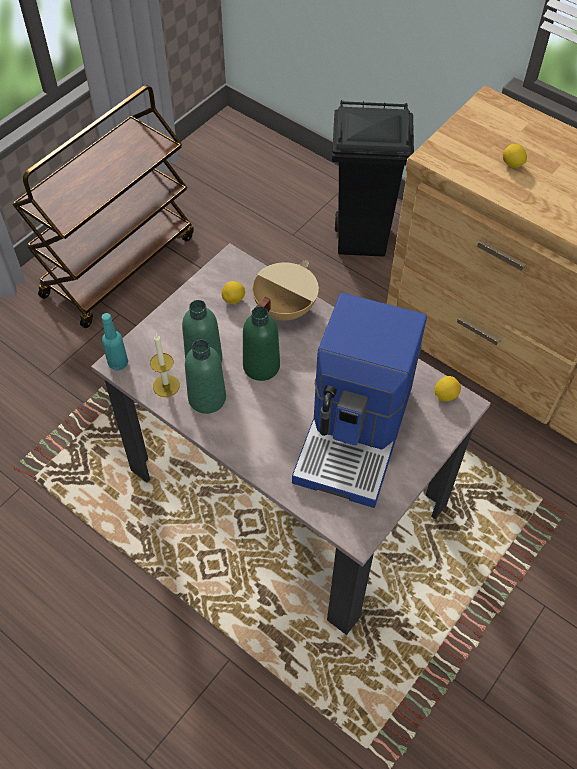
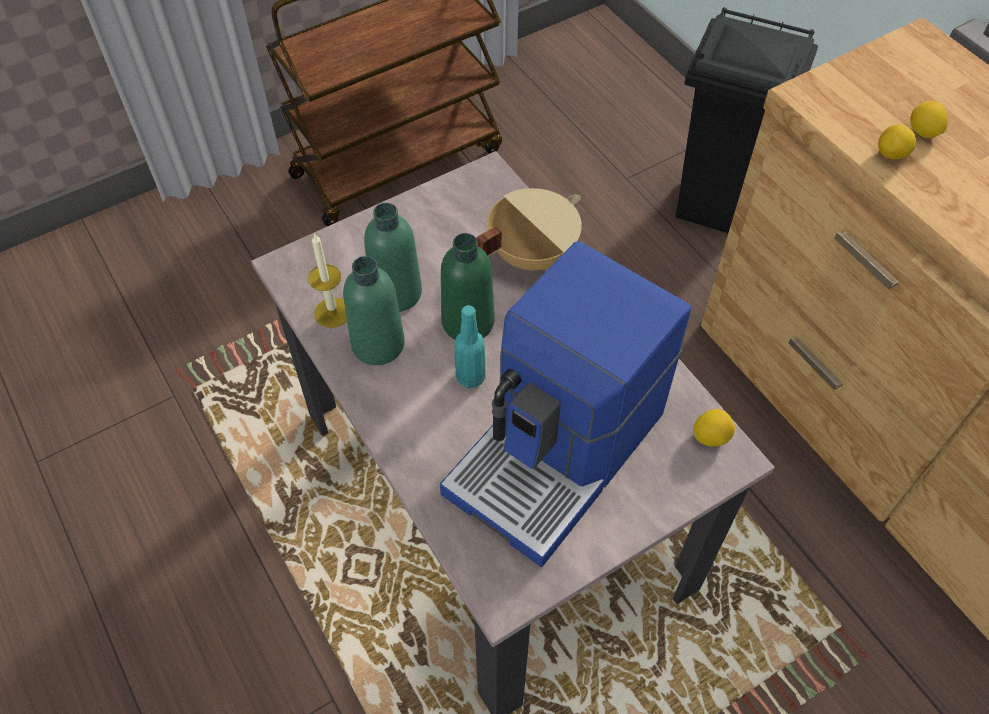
camera: 20 degrees right, 0 degrees up
(118, 363) = (286, 266): turquoise bottle -> turquoise bottle (470, 377)
(234, 299) = (469, 224): lemon -> lemon (891, 155)

